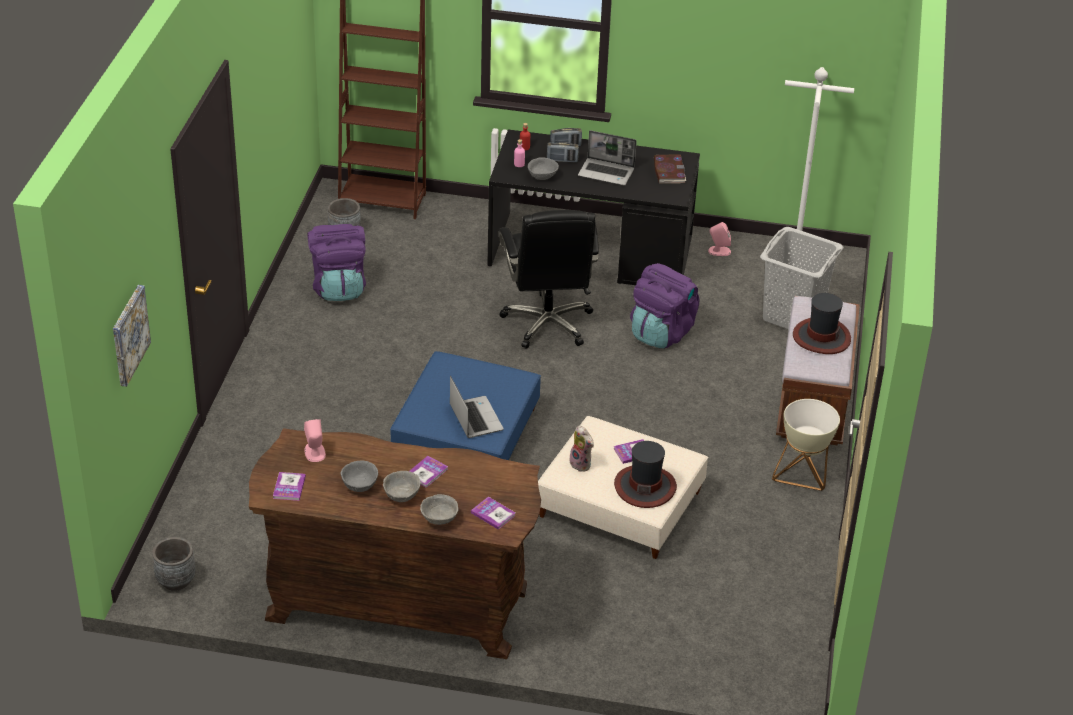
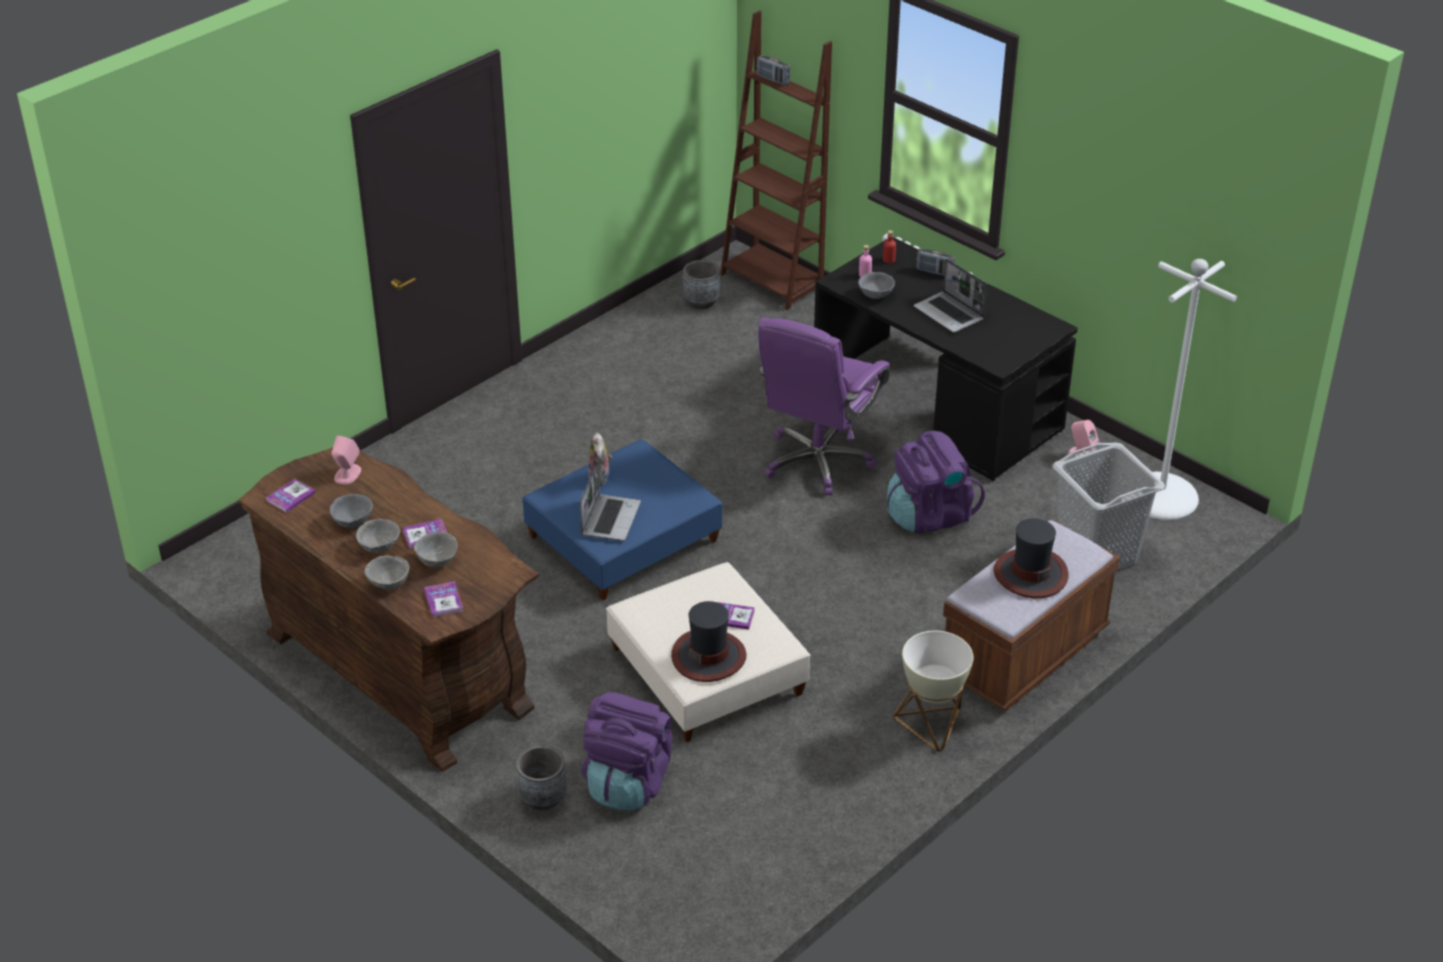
camera: 35 degrees right, 0 degrees up
(129, 335) = (223, 289): picture -> none
(176, 580) = (231, 564): grey planter -> grey planter (543, 798)
(339, 287) = (645, 350): purple backpack -> purple backpack (628, 782)
(456, 487) = (437, 560): none -> grey bowl
(547, 321) = (818, 459): black office chair -> purple office chair
(562, 160) = (915, 285): radio -> radio (773, 79)
(582, 464) = (669, 607): plush toy -> plush toy (600, 478)
(669, 171) = (1021, 334): book -> none

